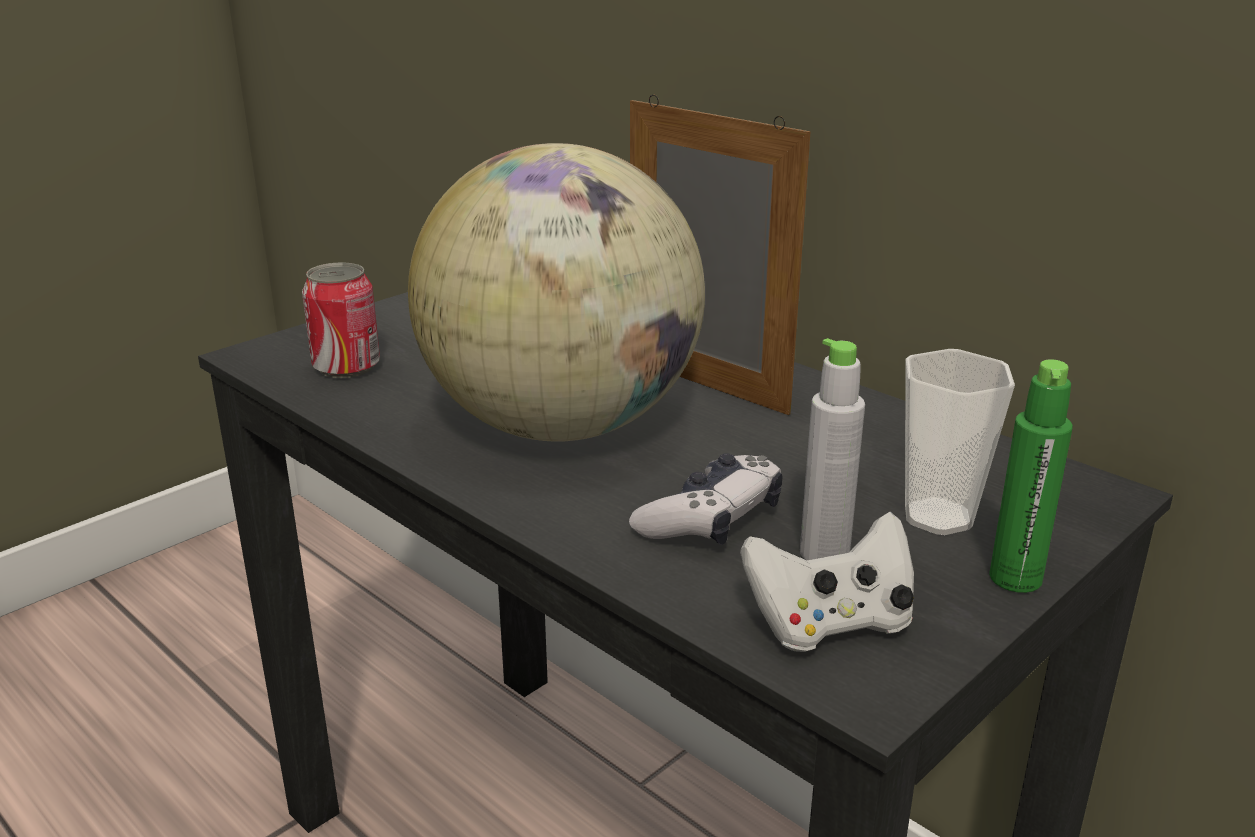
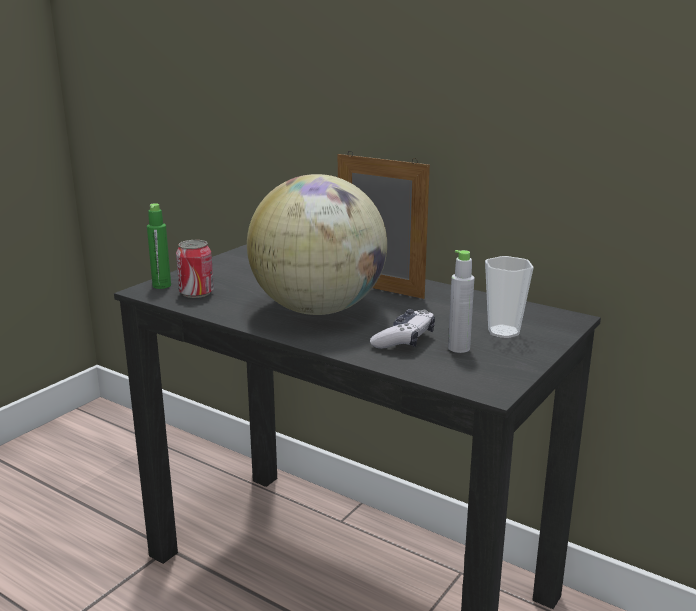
camera: 10 degrees left, 5 degrees down
(830, 624) = (469, 371): white game controller -> none
(1015, 578) = (541, 350): green bottle -> green bottle (161, 285)

